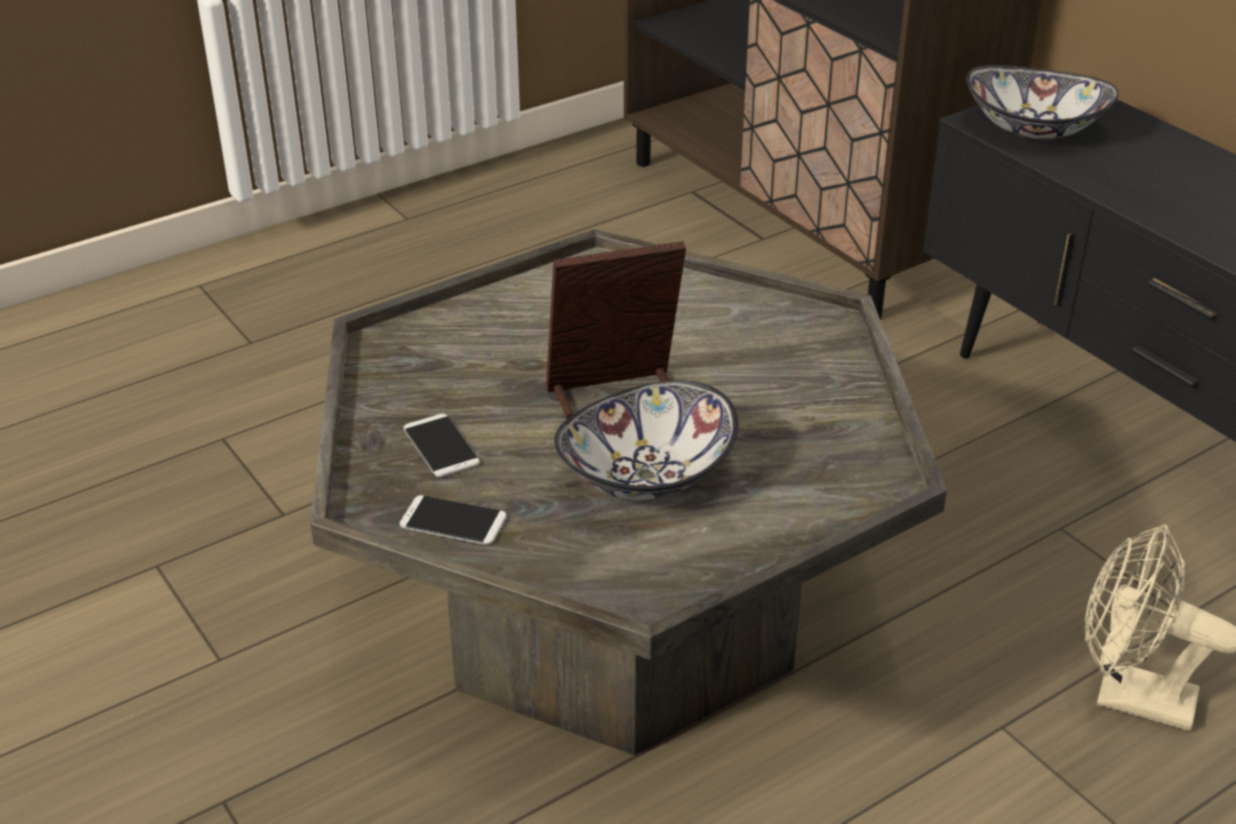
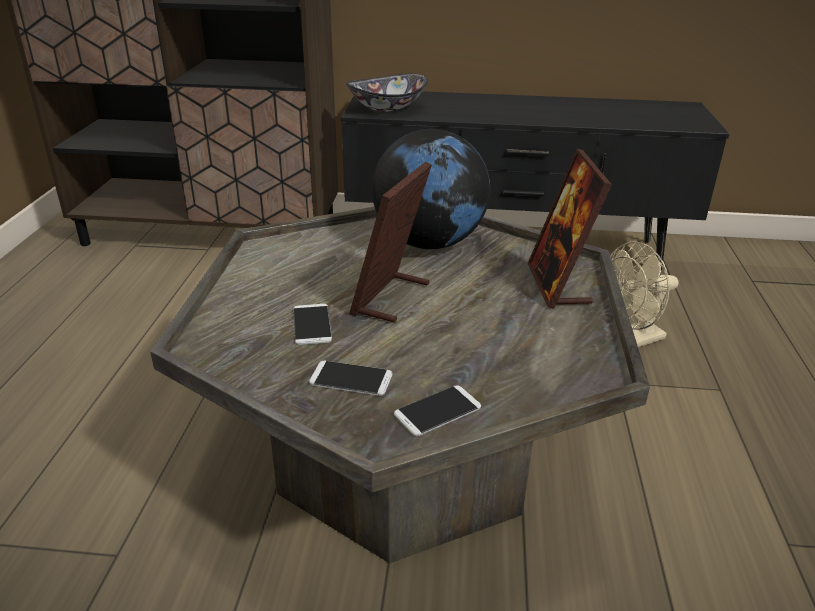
camera: 50 degrees left, 5 degrees down
(499, 376) = (312, 325): none -> phone
(645, 475) = (480, 323): bowl -> none
(774, 356) = (429, 243): none -> globe
(814, 492) = (558, 285): none -> picture frame

